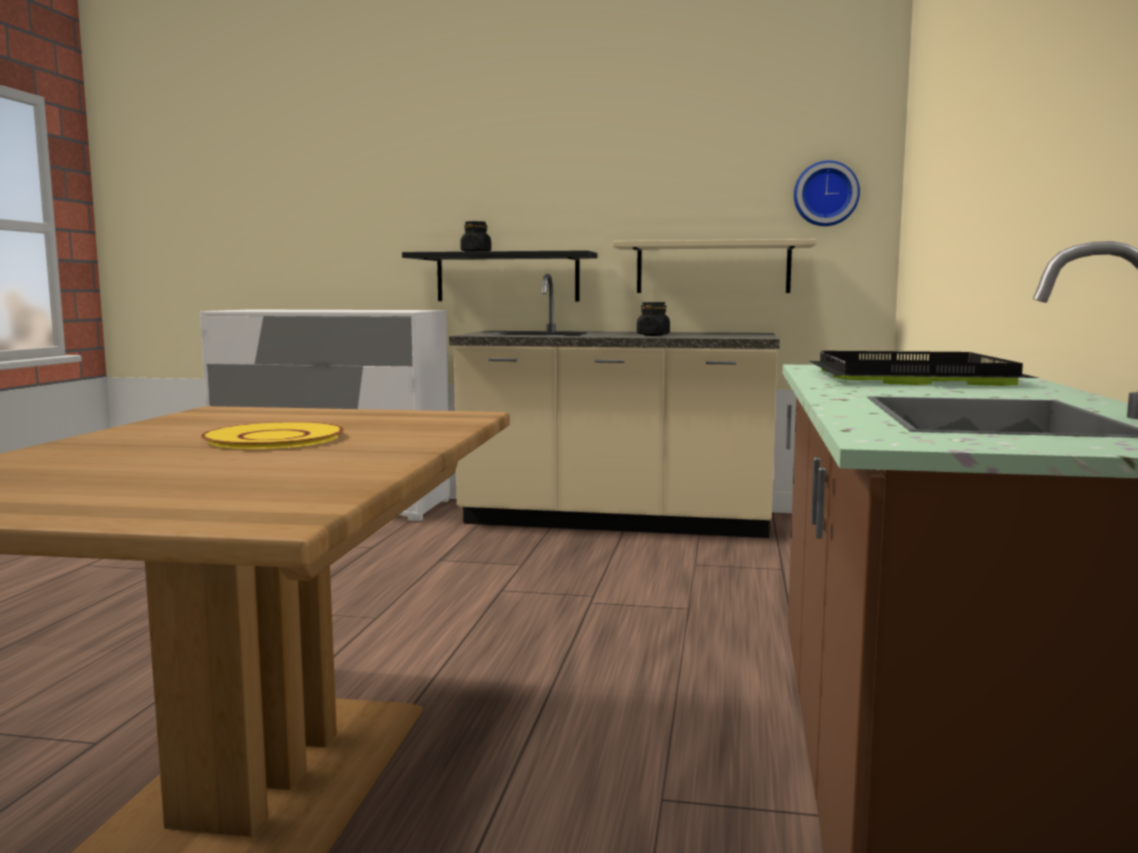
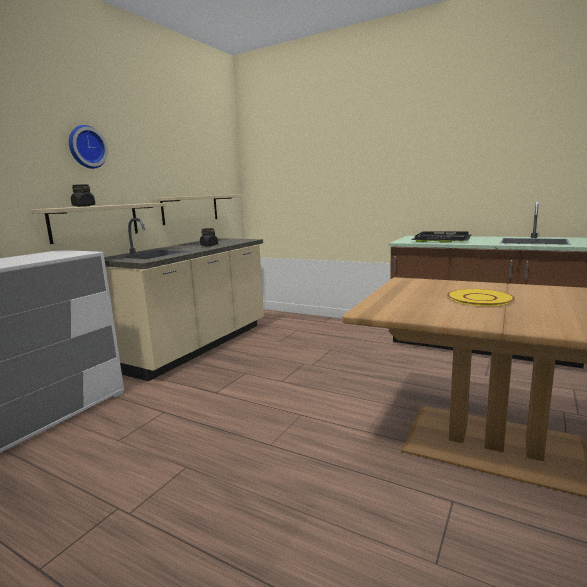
camera: 70 degrees left, 5 degrees up
(507, 277) = (95, 222): black shelf -> beige shelf
(825, 194) = (222, 173): wall clock -> wall clock (86, 147)

